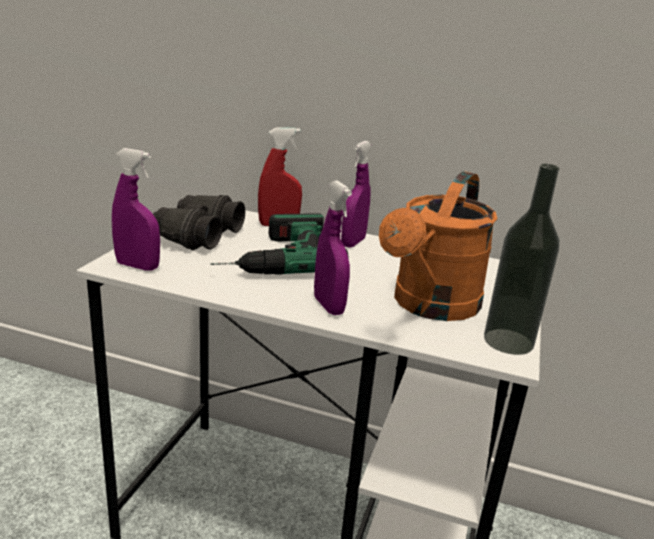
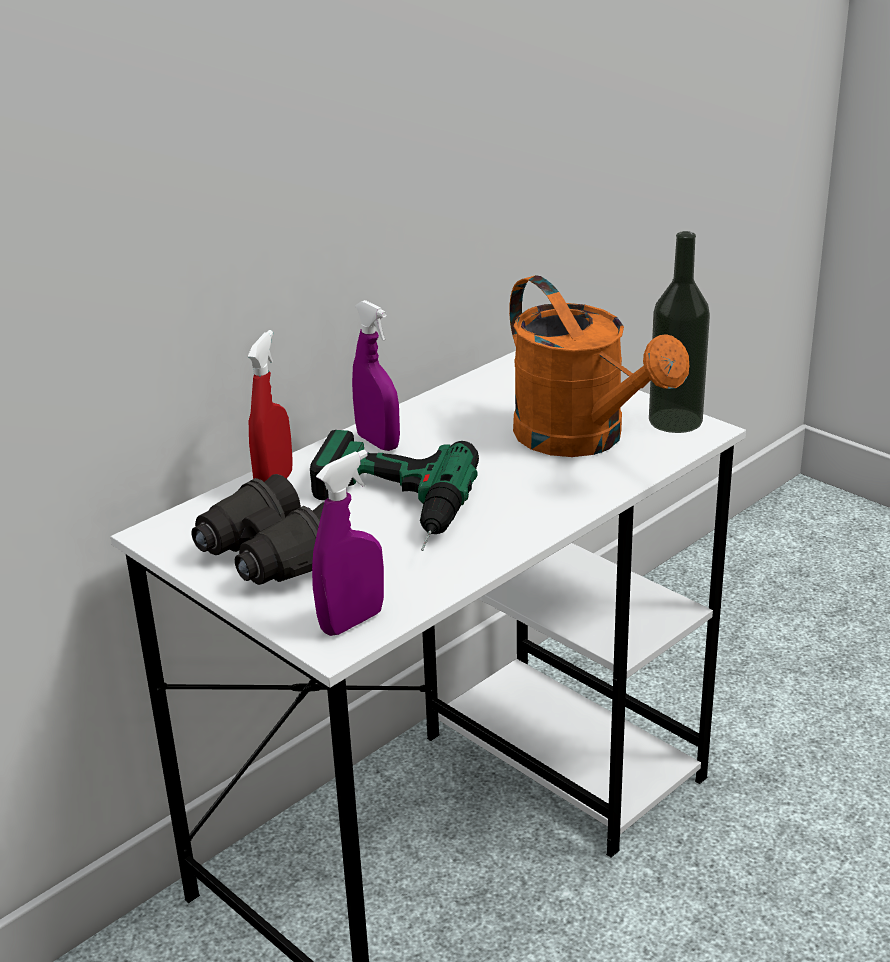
camera: 60 degrees left, 5 degrees up
(328, 306) = (550, 501): purple spray bottle -> none

